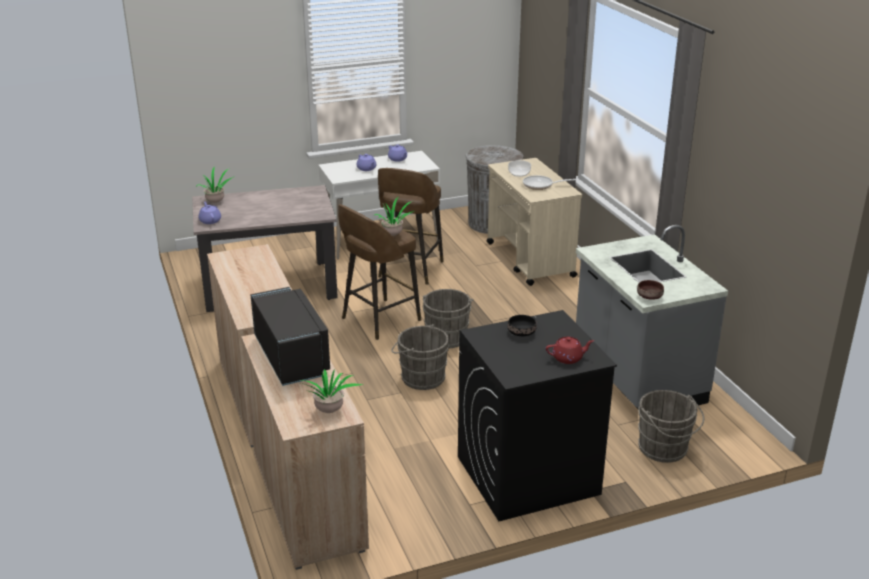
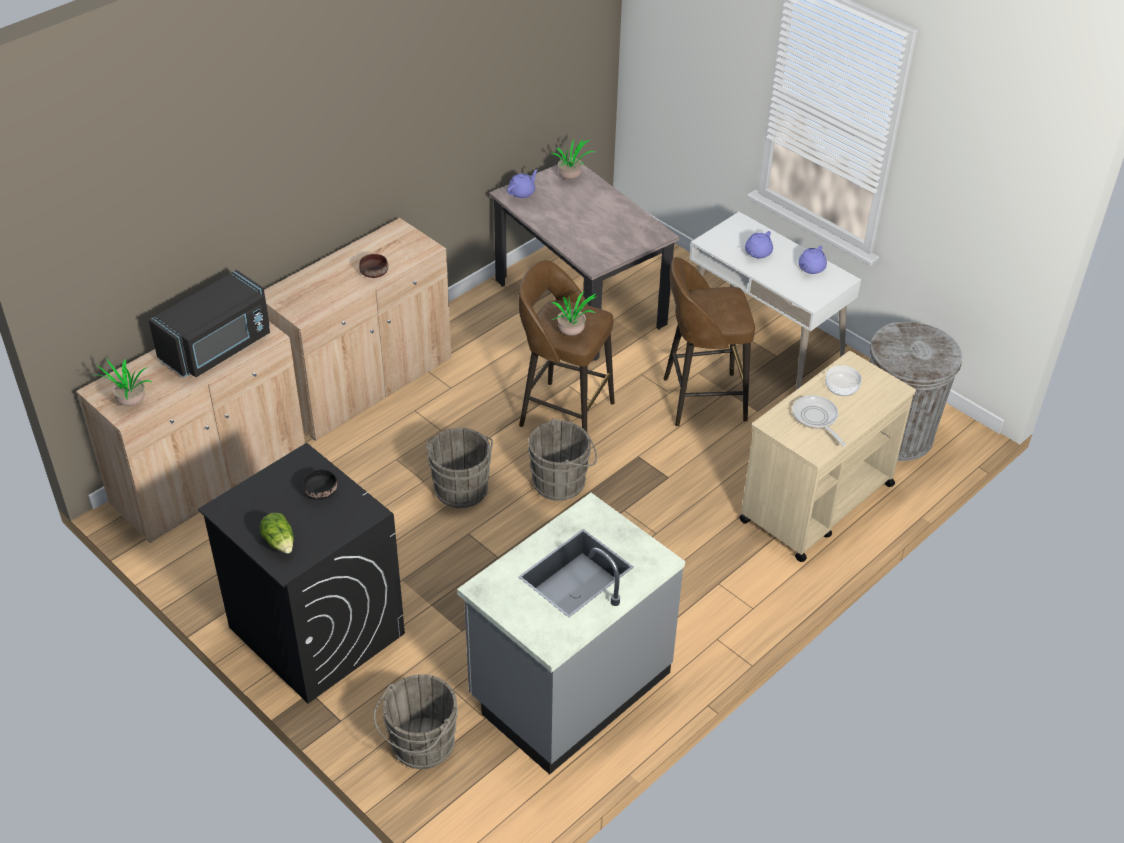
camera: 65 degrees right, 15 degrees up
(568, 358) = (280, 542): red teapot -> lettuce
(650, 296) = (490, 590): brown bowl -> brown bowl (374, 273)

